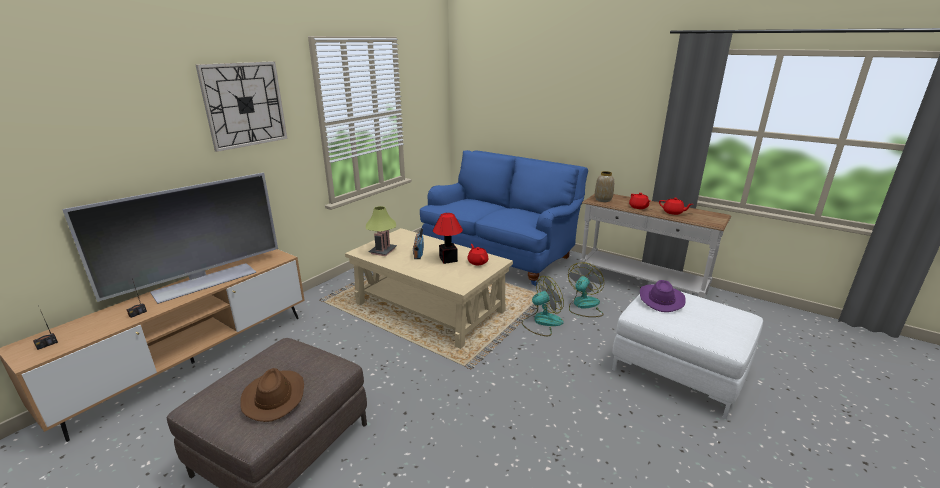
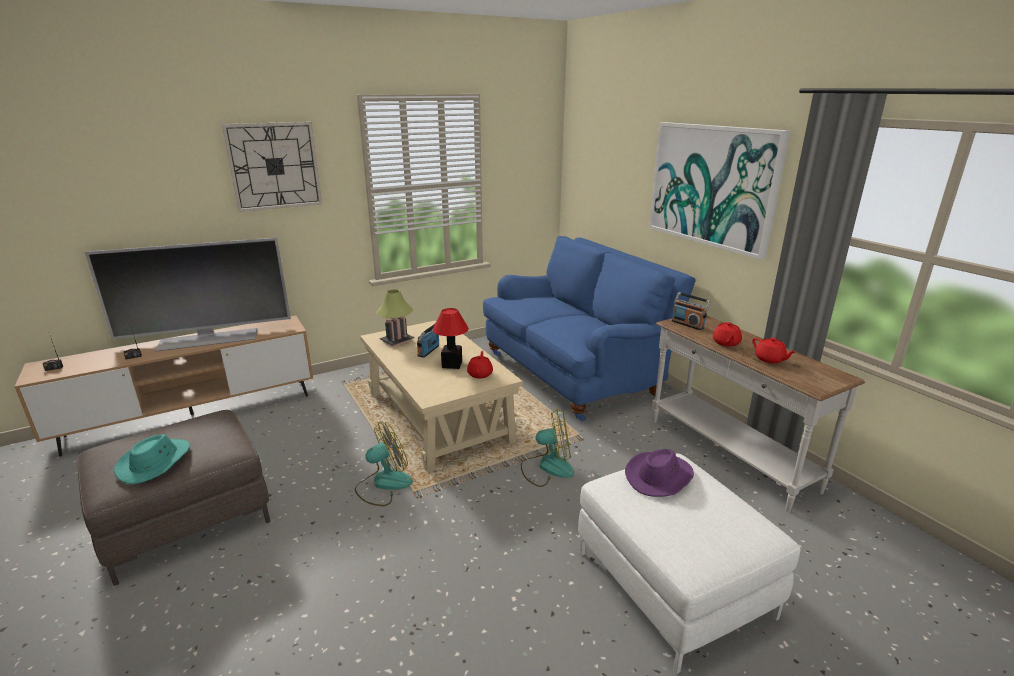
camera: 25 degrees right, 0 degrees up
(274, 396) = (155, 462): brown hat -> turquoise hat
(583, 306) = (620, 462): fan -> fan (383, 484)
(597, 101) = (712, 186): none -> picture
(603, 200) = (688, 324): vase -> radio

